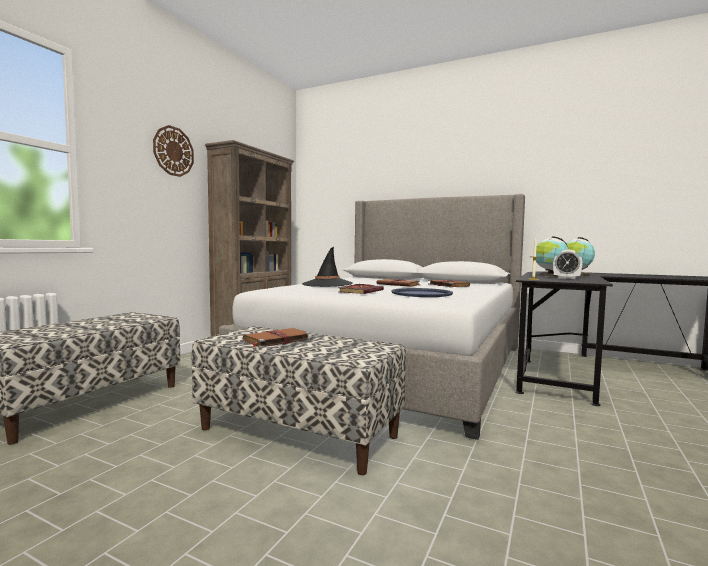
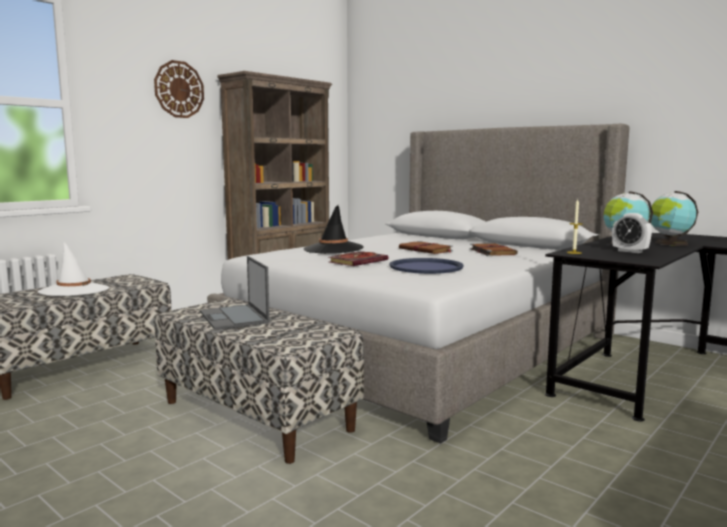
camera: 15 degrees right, 5 degrees up
(84, 326) = (74, 291): none -> white hat
(276, 340) = (234, 317): brown book -> laptop

